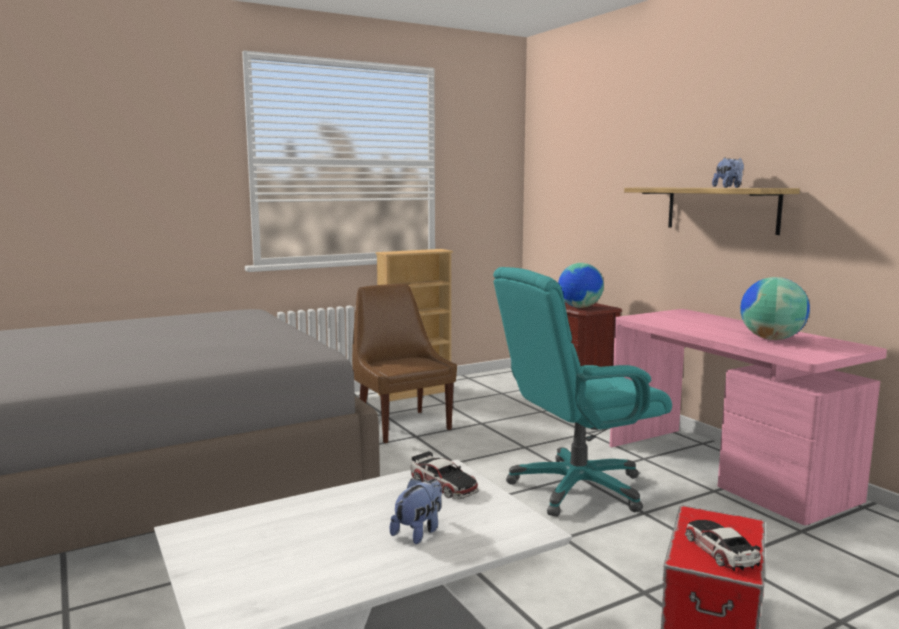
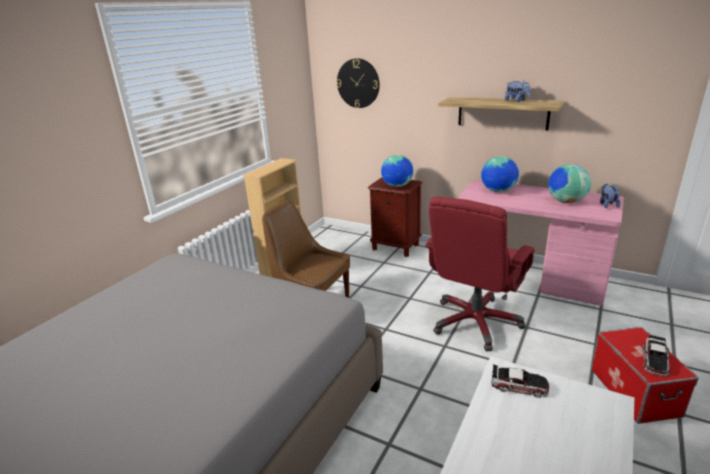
camera: 30 degrees left, 15 degrees up
(419, 531) = (568, 438): plush toy -> plush toy (607, 205)
(566, 173) = (358, 83): none -> wall clock
(576, 488) = (475, 322): turquoise office chair -> red office chair
(690, 319) = (498, 191): none -> globe
(720, 551) = (655, 360): toy car -> toy car turned 105 degrees counterclockwise

